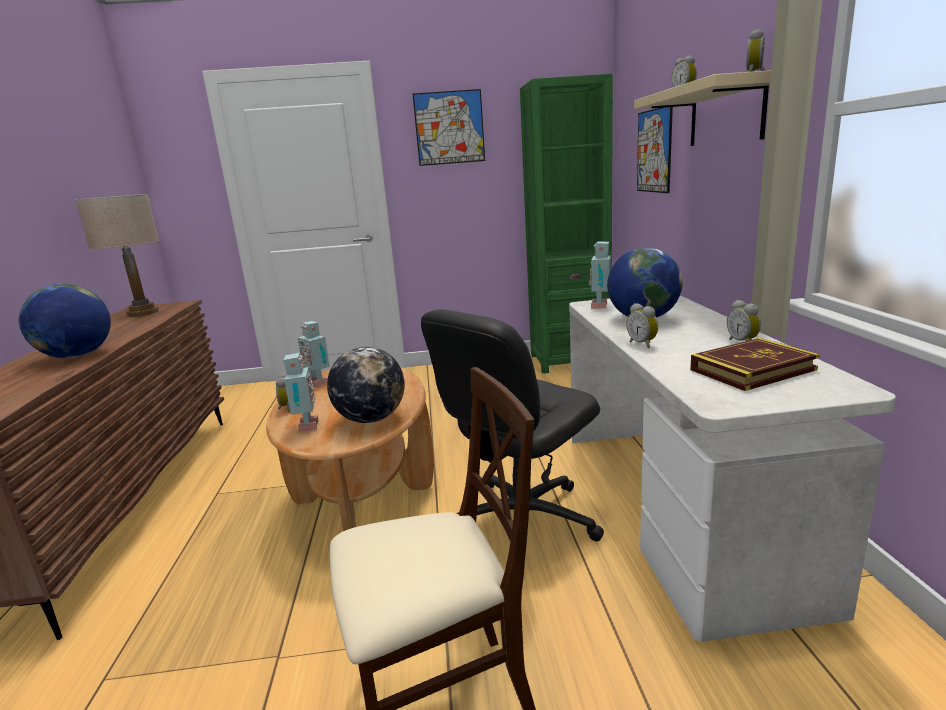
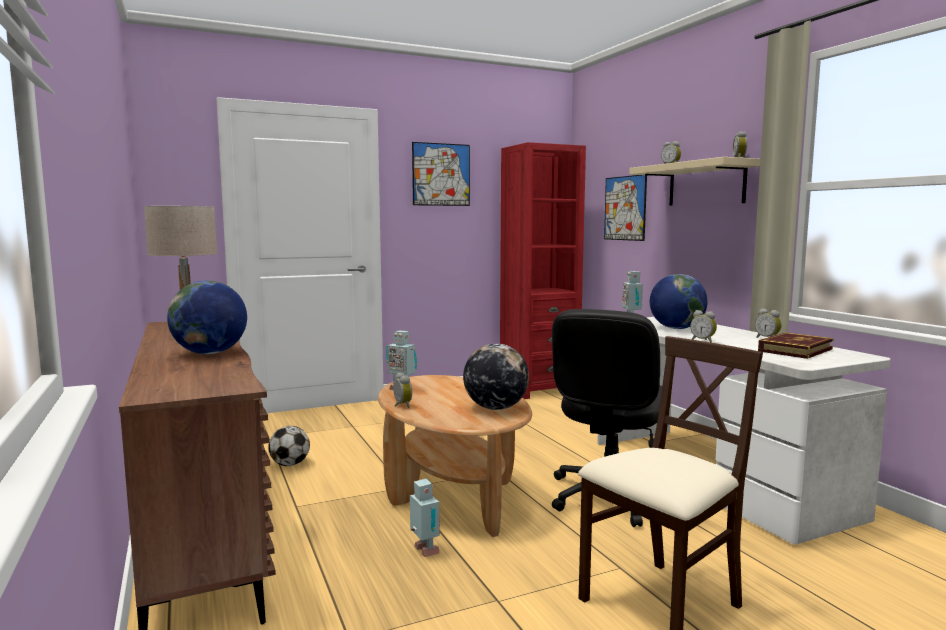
camera: 20 degrees left, 10 degrees down
(257, 441) = (290, 464): none -> football
(306, 427) = (444, 416): toy robot -> toy robot (424, 551)
(569, 360) = (538, 389): green bookcase -> red bookcase

